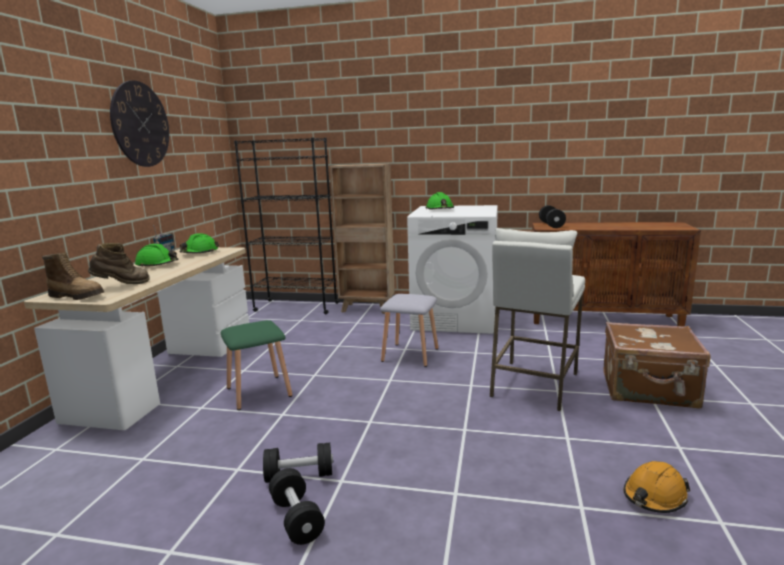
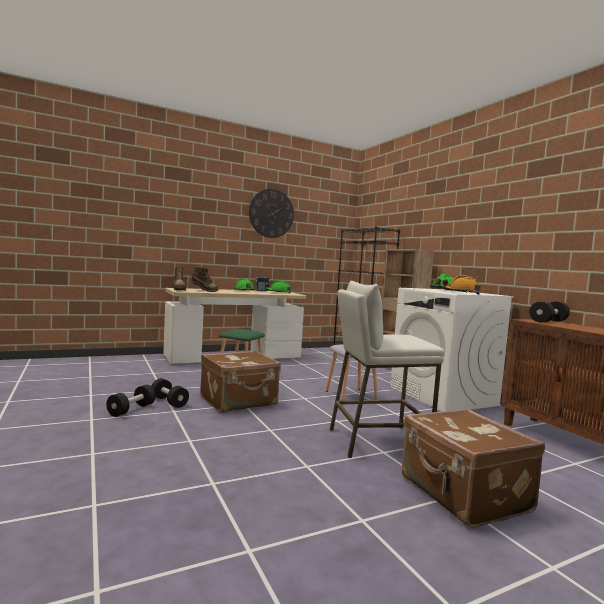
camera: 50 degrees right, 10 degrees down
(357, 422) = (239, 401): none -> brown suitcase
(654, 497) = (258, 513): orange hard hat -> orange hard hat (461, 293)

